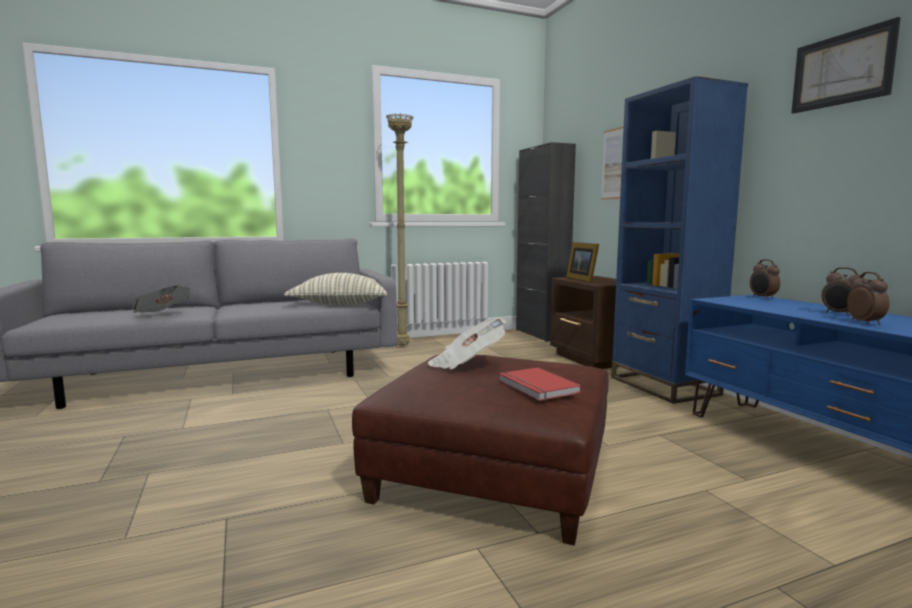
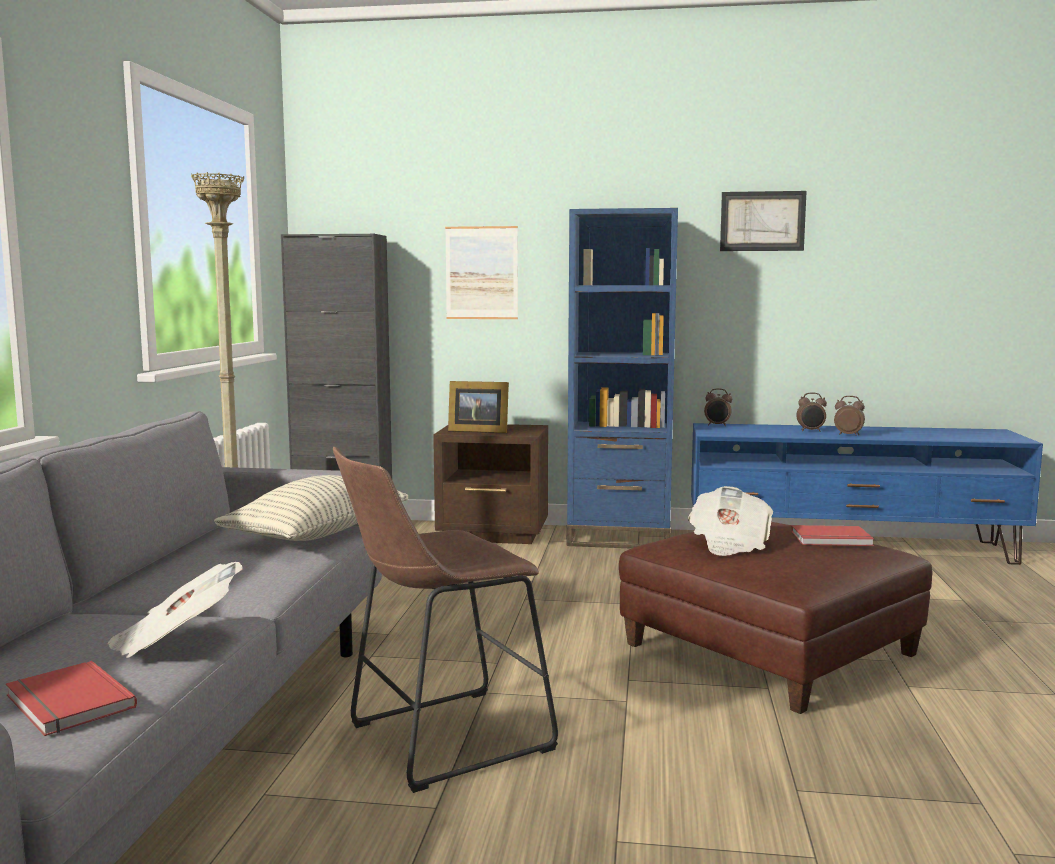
camera: 60 degrees left, 0 degrees up
(92, 317) = (66, 703): none -> red book
(259, 413) = (439, 740): none -> brown stool

